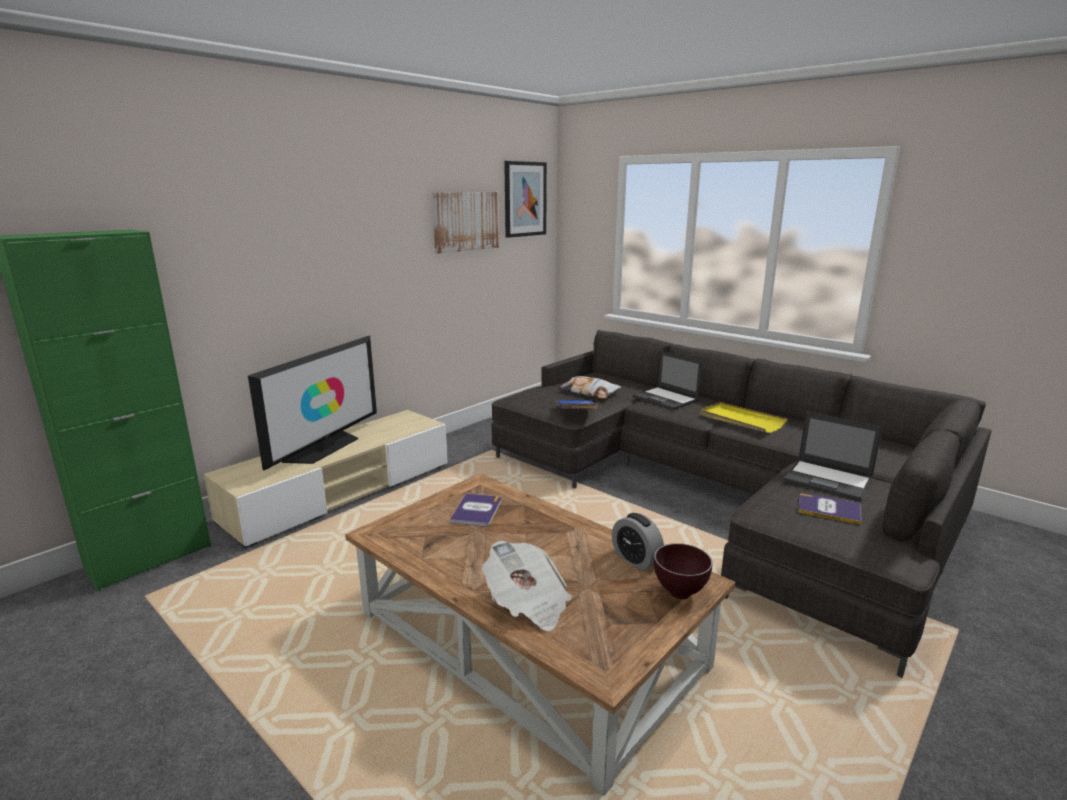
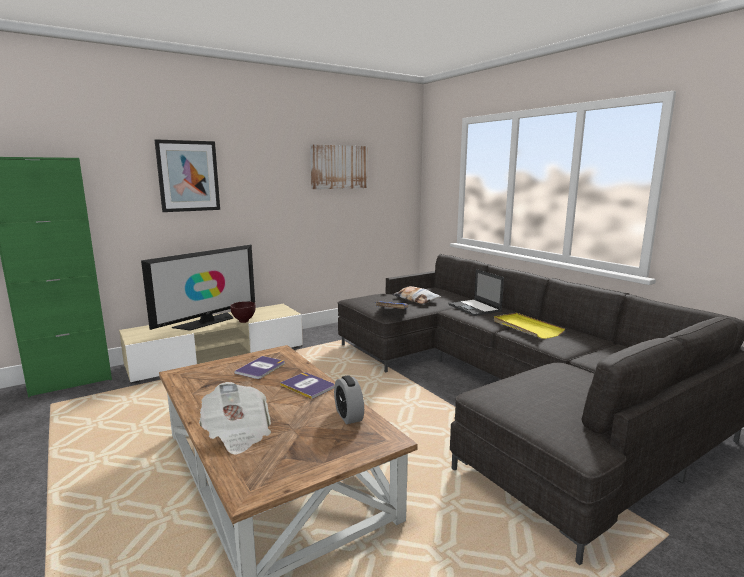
camera: 15 degrees right, 5 degrees down
(525, 199) = (392, 153): picture -> picture (188, 176)
(678, 593) = (360, 444): brown bowl -> brown bowl (243, 321)
(829, 480) = (567, 378): laptop -> none
(829, 509) = (546, 399): book -> book (308, 386)

